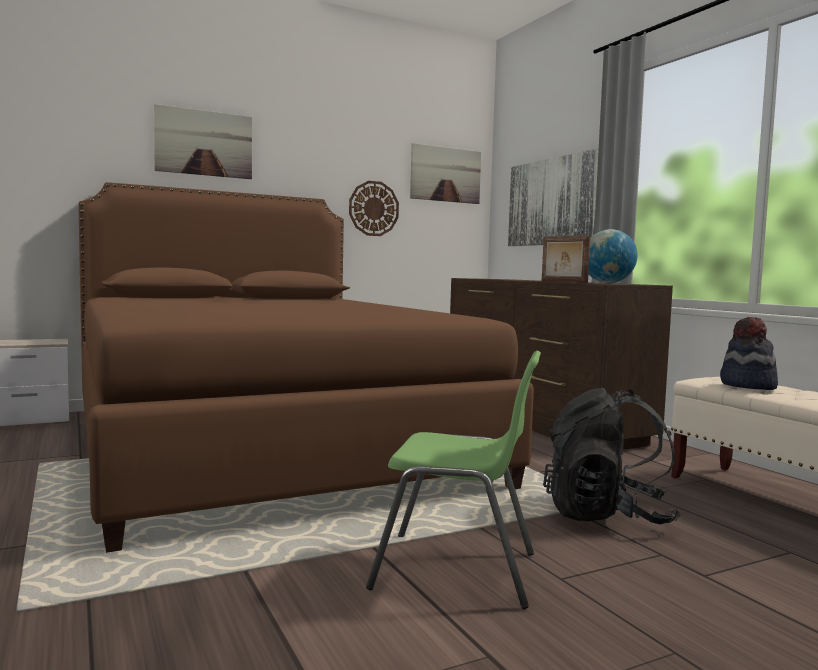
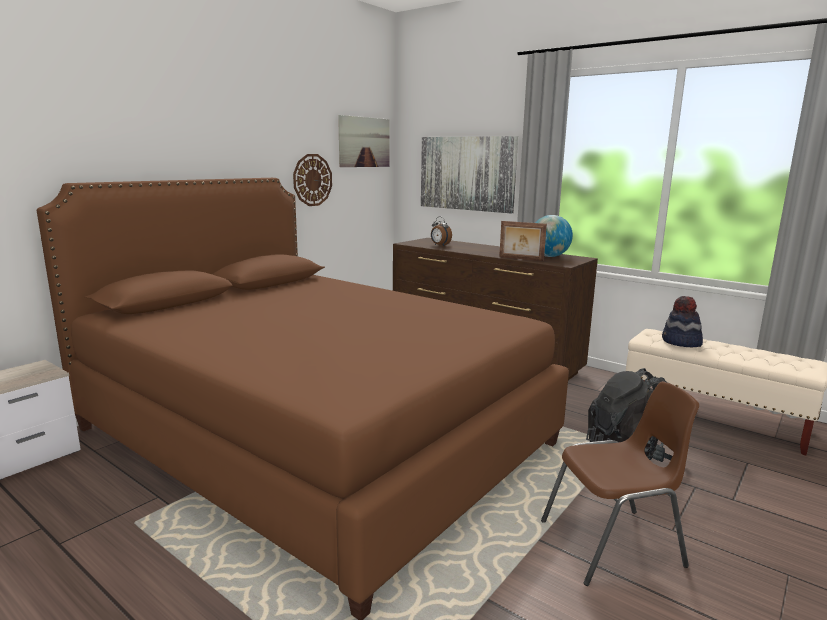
camera: 25 degrees left, 10 degrees up
(204, 143) = (159, 128): picture -> none
(458, 571) = (614, 544): green chair -> brown chair
(499, 279) = (440, 245): none -> alarm clock

